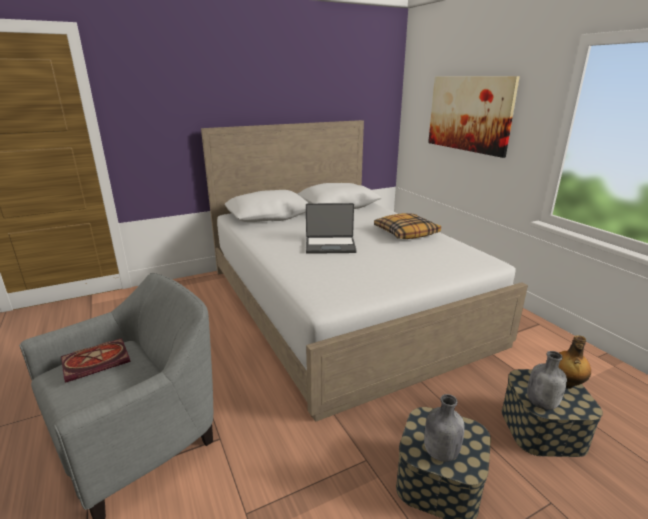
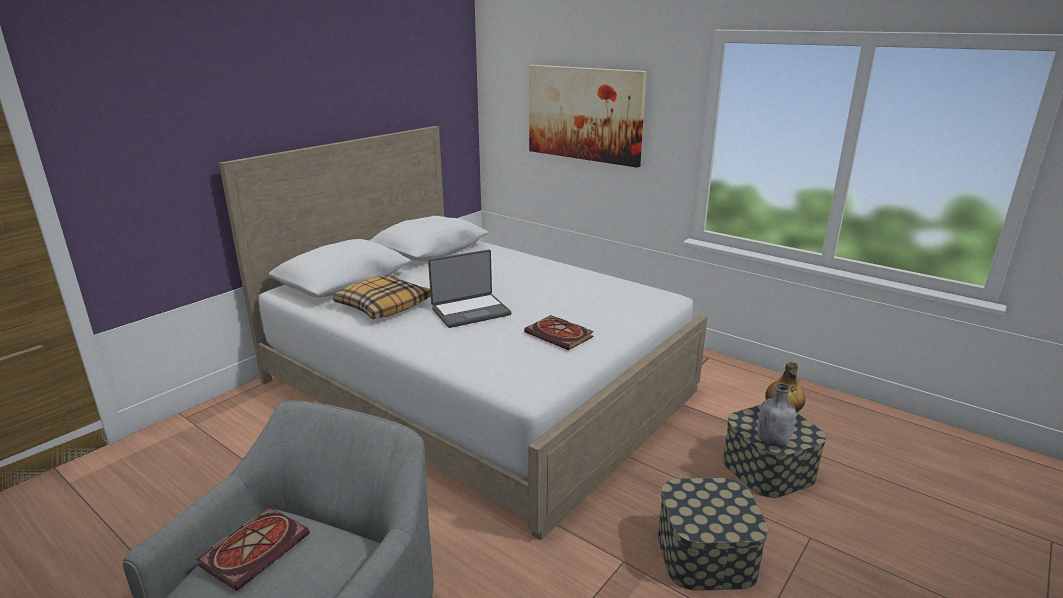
camera: 25 degrees left, 0 degrees up
(380, 273) = (561, 335): none -> book
(405, 233) = (548, 276): pillow -> pillow (383, 306)
(439, 452) = (714, 520): grey bottle -> none

